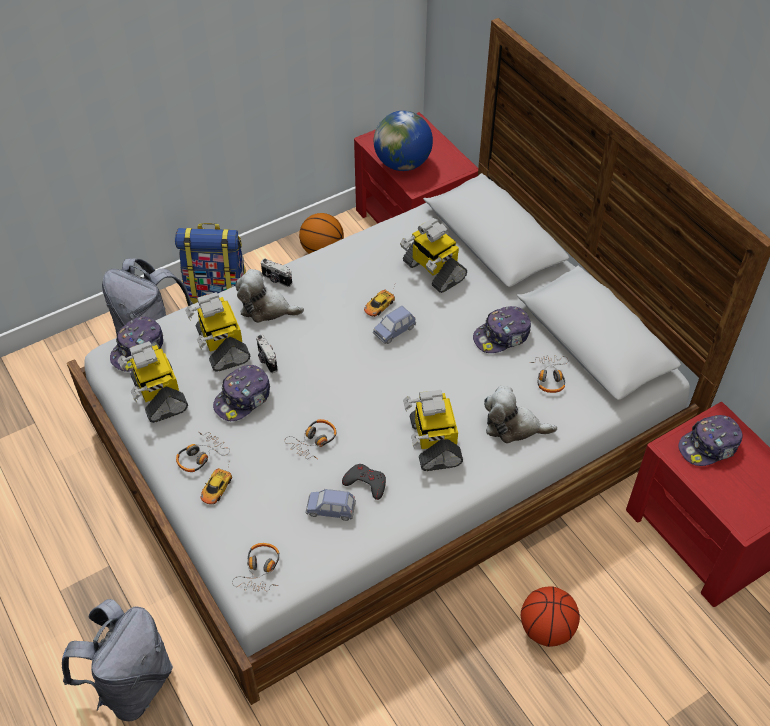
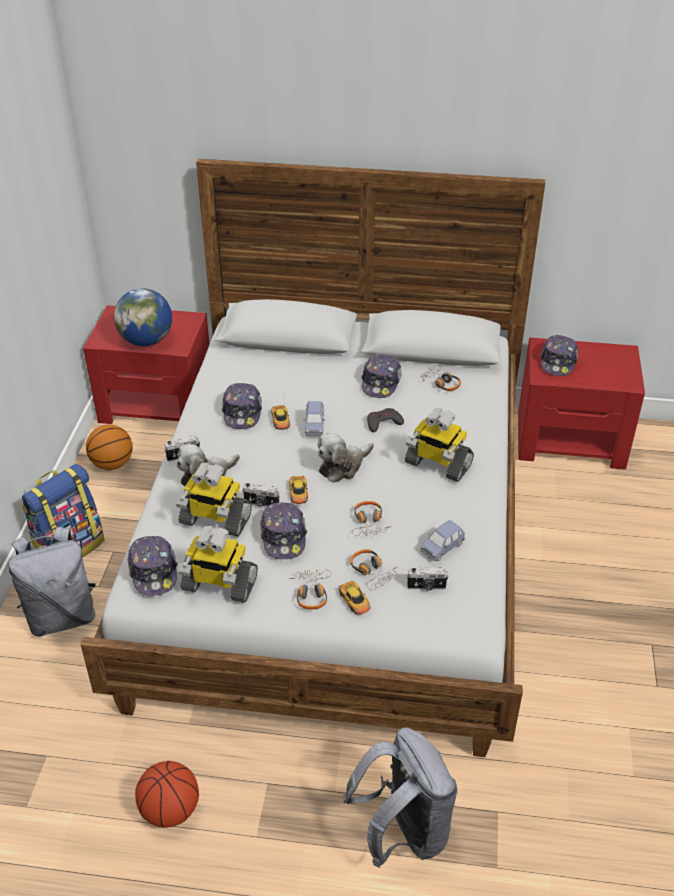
camera: 50 degrees left, 10 degrees down
(260, 570) = (460, 616): headphones -> headphones (372, 572)
(273, 527) = (426, 587): none -> camera
(303, 374) = (298, 492): none -> toy car
(363, 277) = (242, 412): none -> cap
(366, 483) = (437, 516): grey game controller -> grey game controller (383, 422)
(433, 271) = (281, 378): toy robot -> none
(513, 426) = (464, 421): plush toy -> plush toy (343, 466)
(546, 629) = (574, 553): basketball -> basketball (170, 811)

